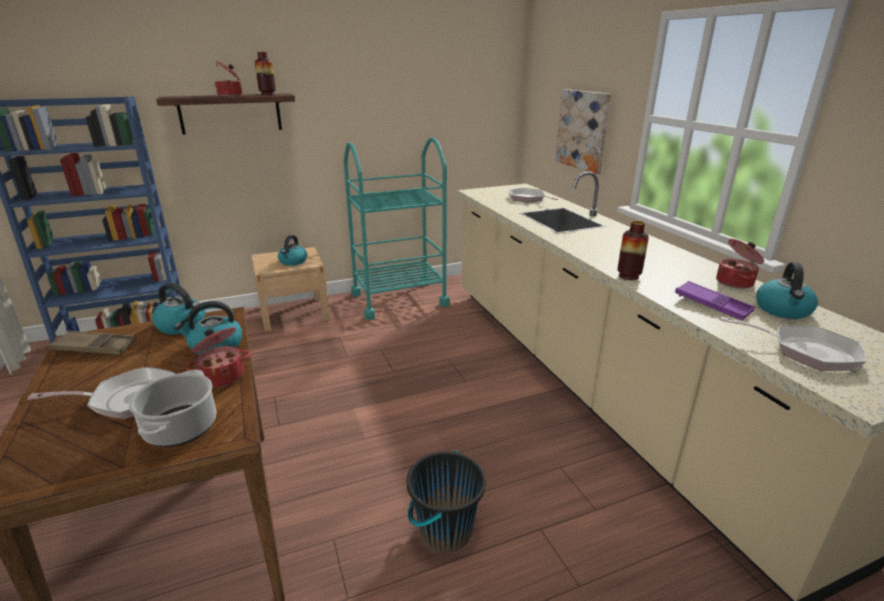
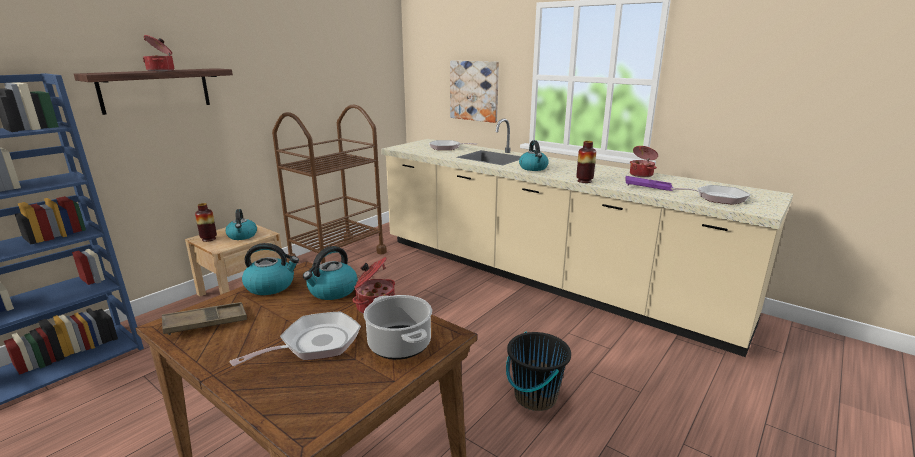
camera: 30 degrees left, 5 degrees down
(267, 94) = (200, 69): vase -> vase (209, 239)
(399, 299) = (337, 257): turquoise cart -> brown cart
(783, 310) = (681, 183): kettle -> kettle (533, 168)

